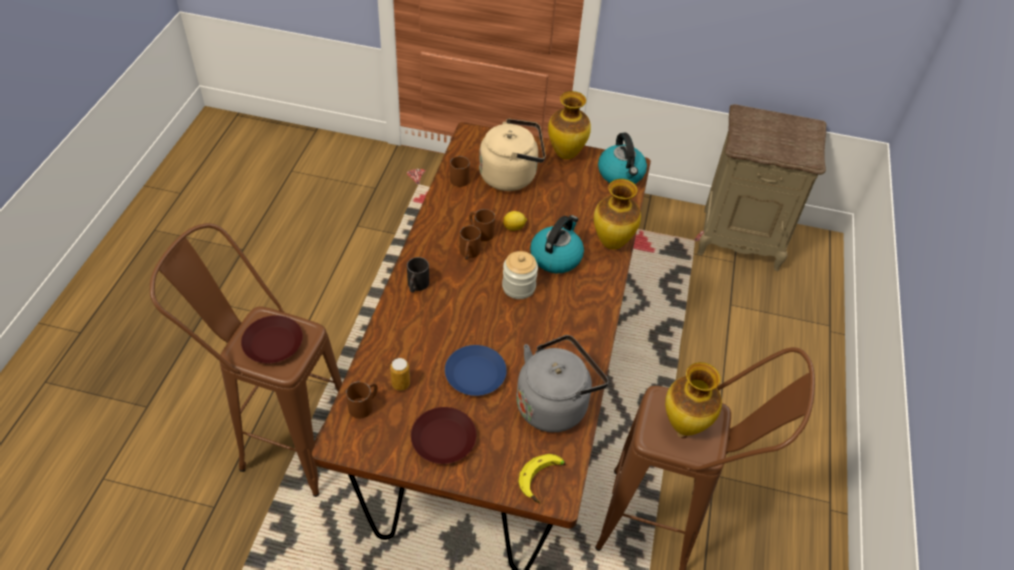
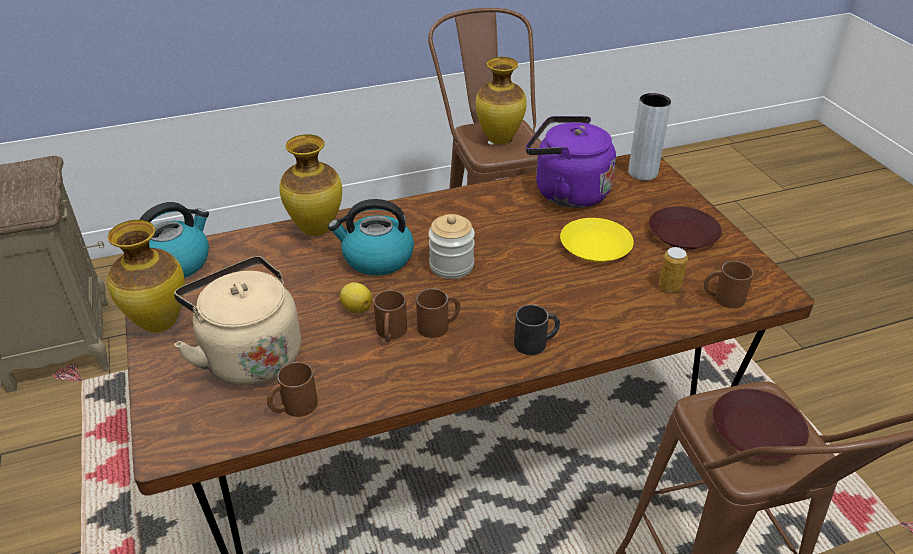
camera: 120 degrees left, 10 degrees down
(475, 375) = (596, 246): blue plate -> yellow plate
(543, 480) = (642, 173): banana -> grey vase
(555, 404) = (566, 192): grey kettle -> purple kettle

